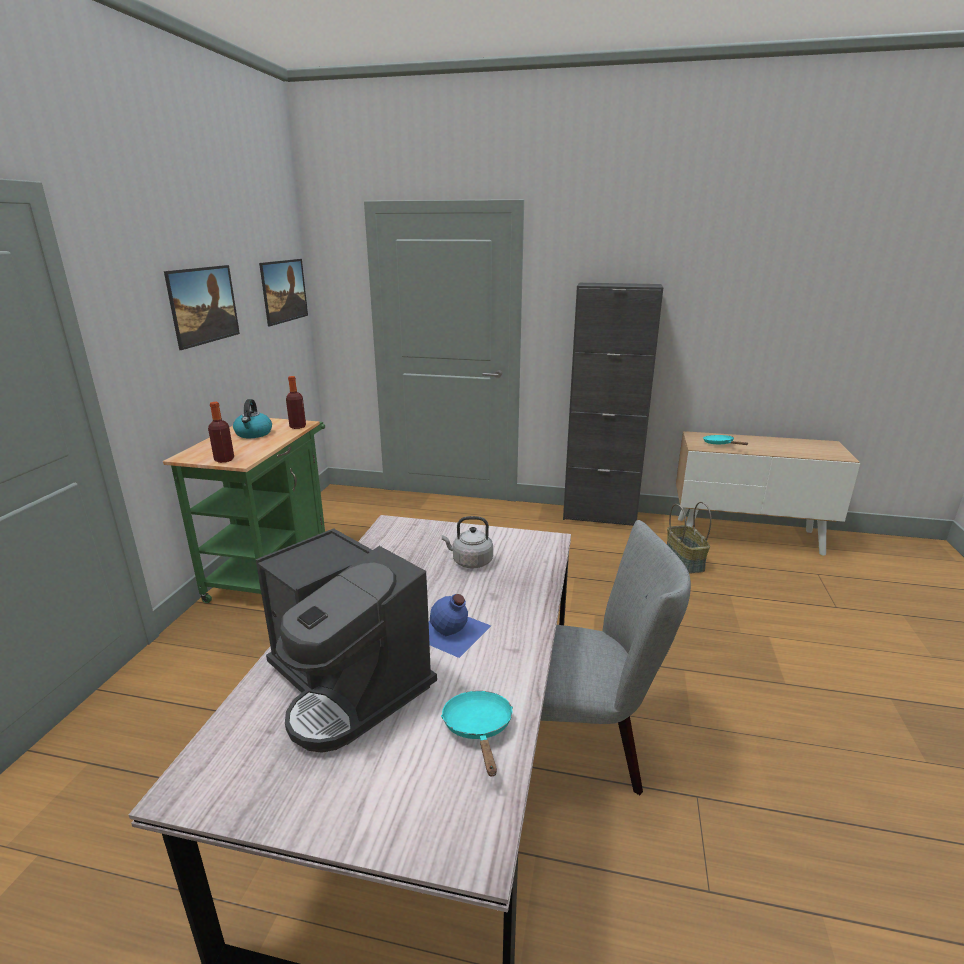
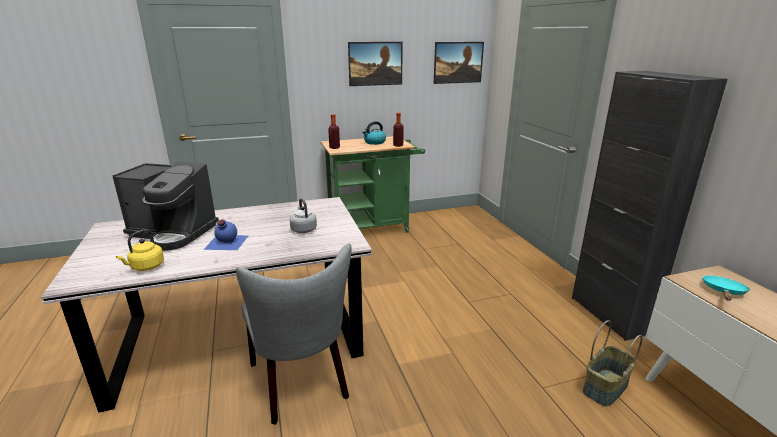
camera: 60 degrees right, 0 degrees up
(348, 684) = (173, 233): coffee machine -> coffee machine turned 90 degrees counterclockwise
(479, 729) = (146, 267): turquoise frying pan -> yellow kettle

